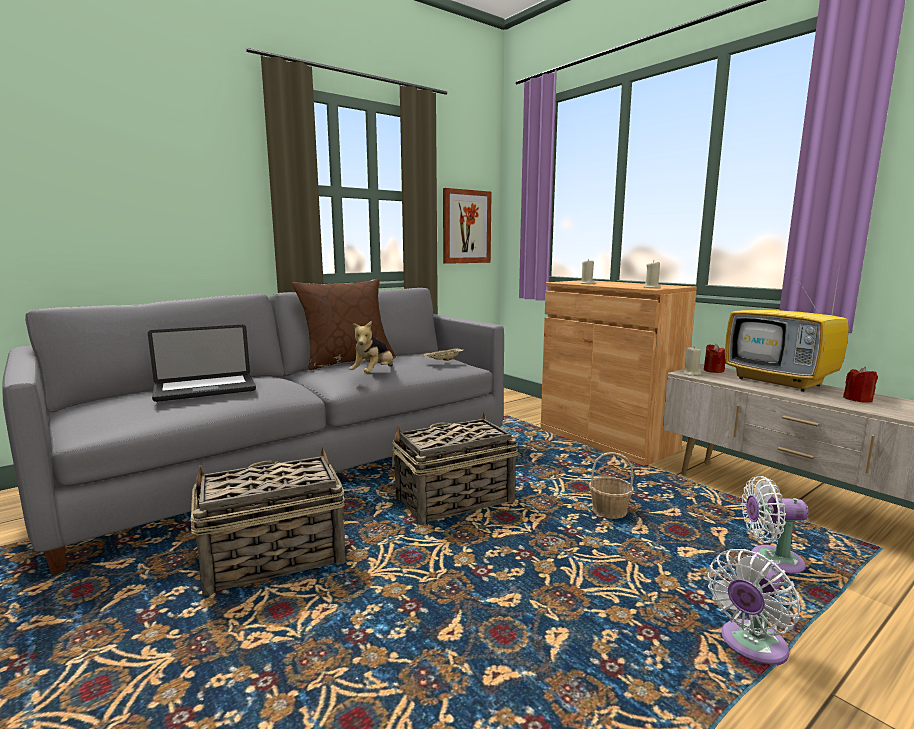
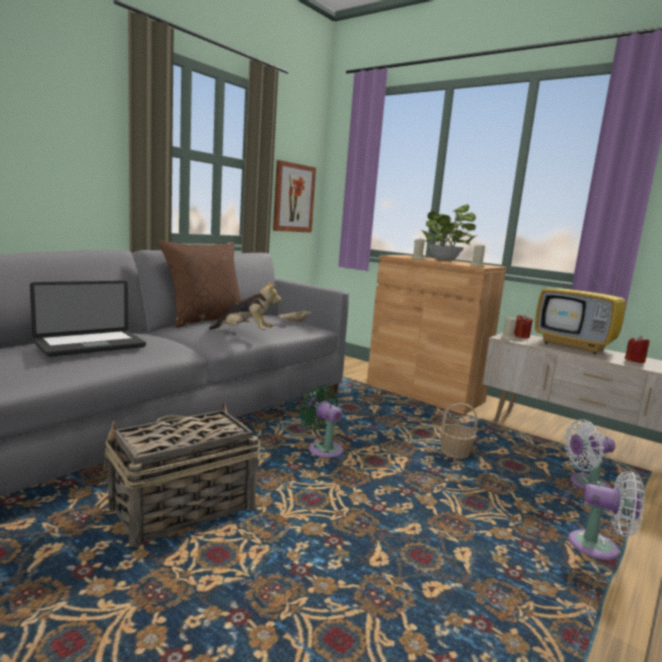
camera: 15 degrees left, 0 degrees up
(374, 374) = (245, 333): plush toy -> plush toy turned 90 degrees counterclockwise
(453, 501) = (323, 449): basket -> green fan
(623, 283) = (445, 260): none -> potted plant
(750, 646) = (599, 548): white fan -> white fan turned 105 degrees counterclockwise

